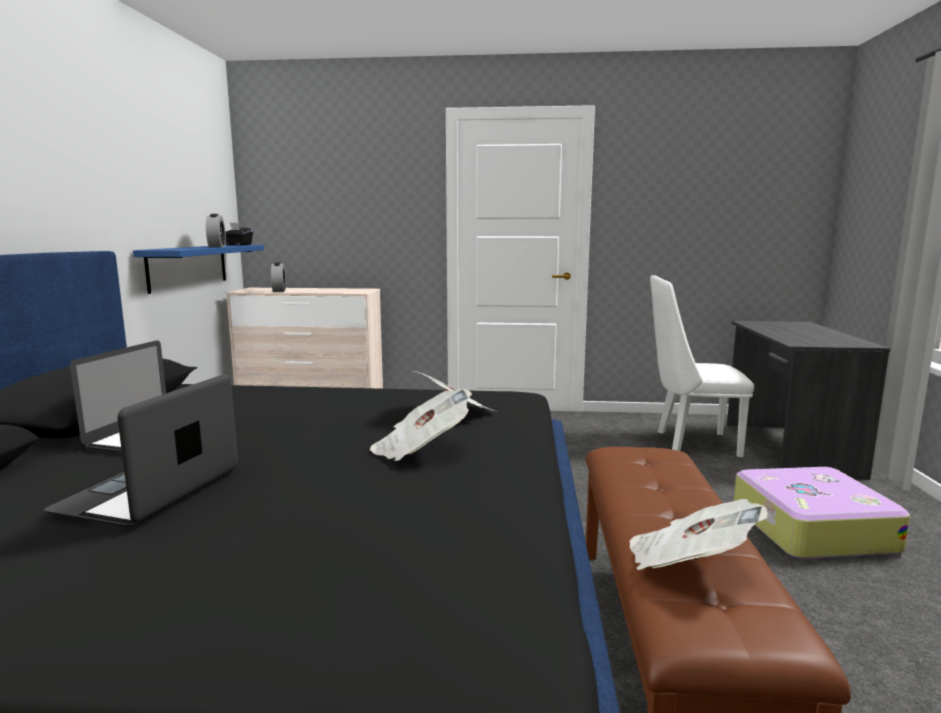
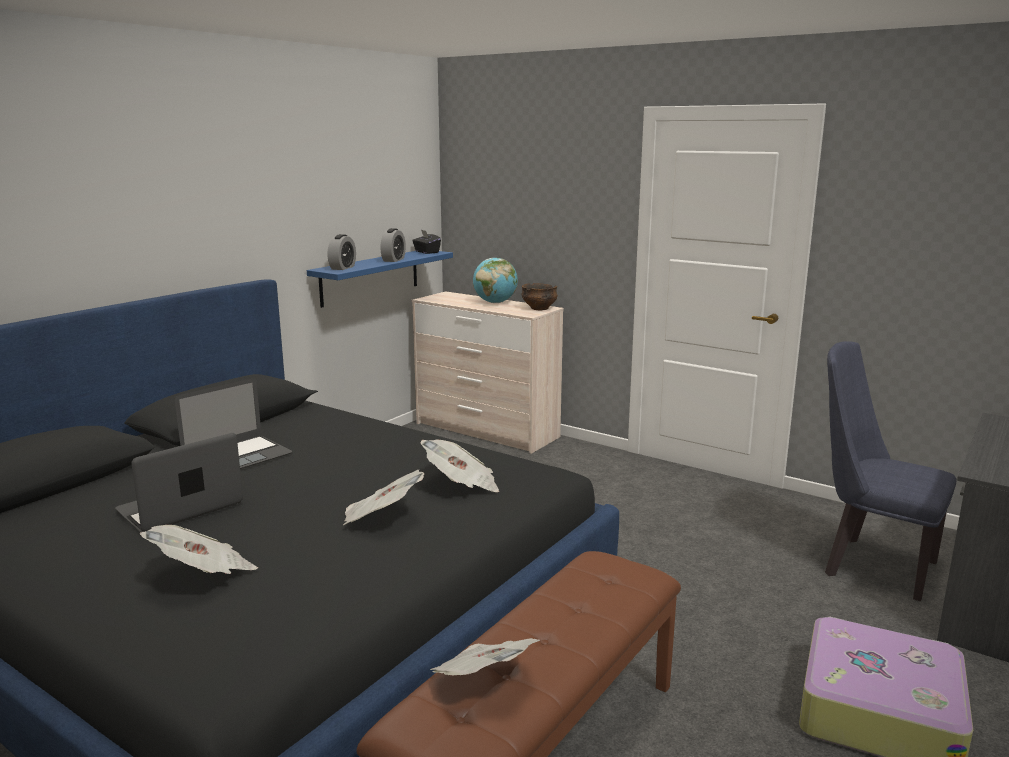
camera: 30 degrees right, 5 degrees up
(279, 291) = (459, 302): alarm clock -> alarm clock (342, 268)
(300, 542) = (204, 574): none -> newspaper
(313, 289) = (495, 302): none -> globe
(361, 289) = (539, 308): none -> bowl
(689, 443) = (870, 564): white chair -> blue chair

